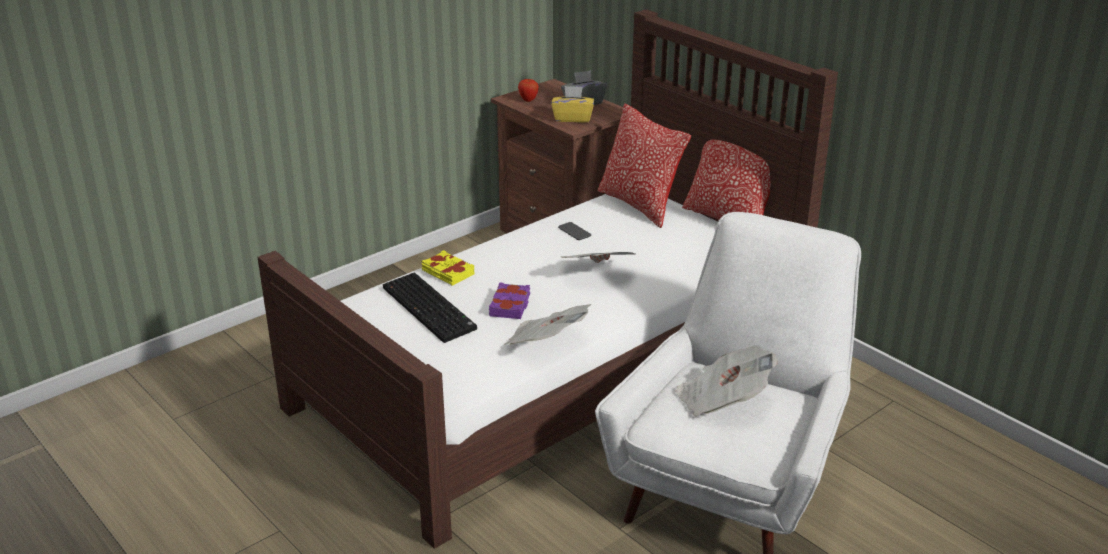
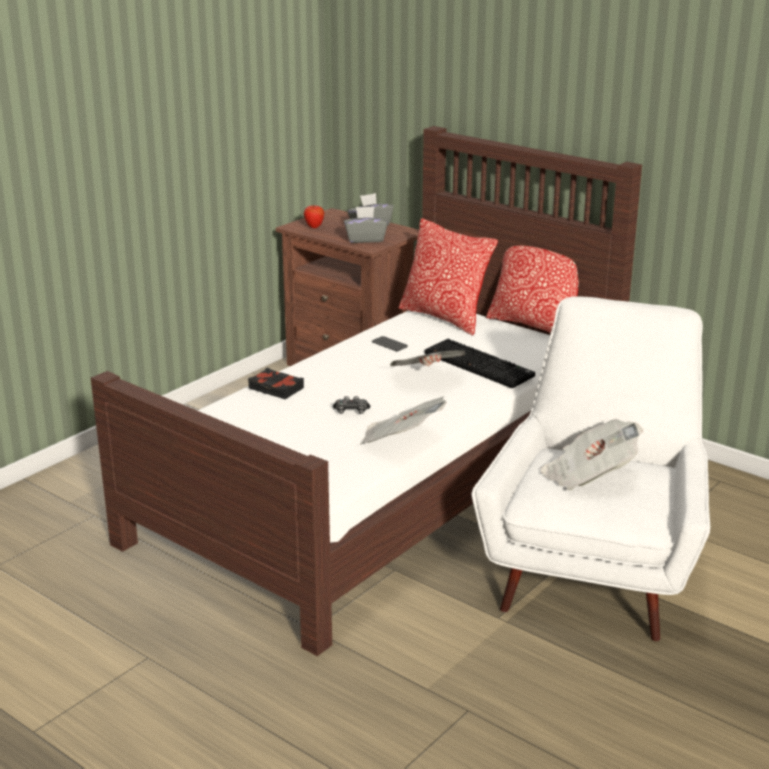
camera: 10 degrees left, 5 degrees down
(431, 308) = (271, 421): keyboard -> keyboard (480, 365)
(447, 272) = (275, 388): yellow book -> black book
(510, 305) = (351, 412): purple book -> game controller
(572, 118) = (365, 239): yellow tissue box -> grey tissue box

